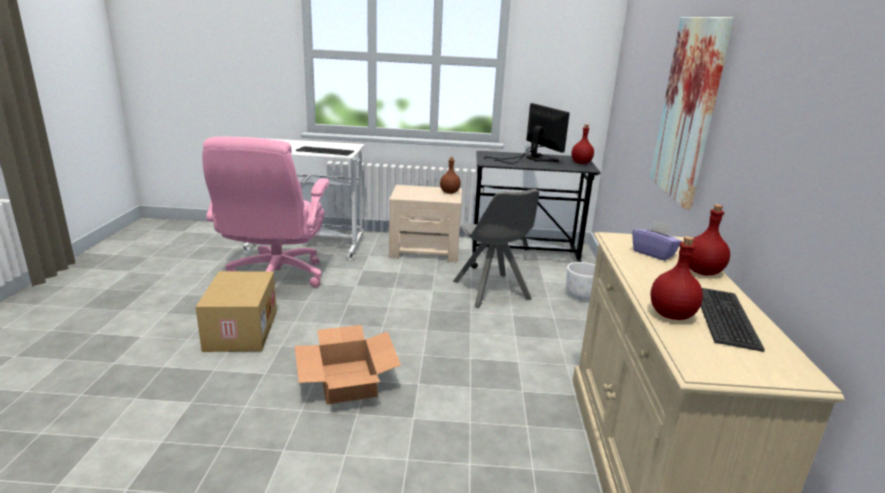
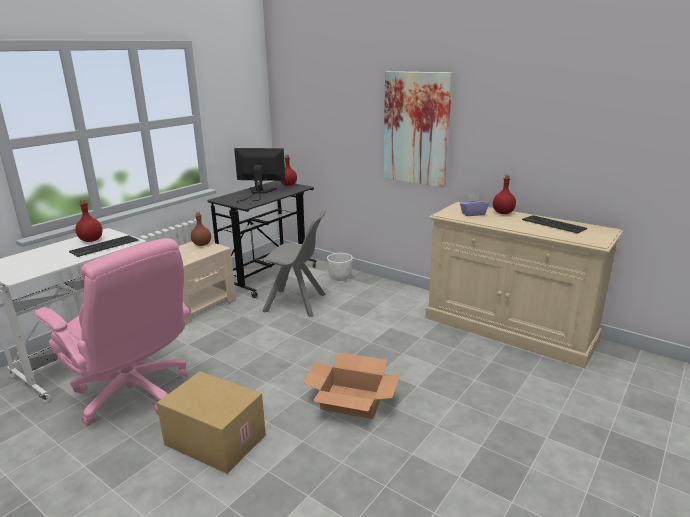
camera: 55 degrees left, 0 degrees up
(671, 314) = (546, 232): red bottle -> red bottle (91, 240)

